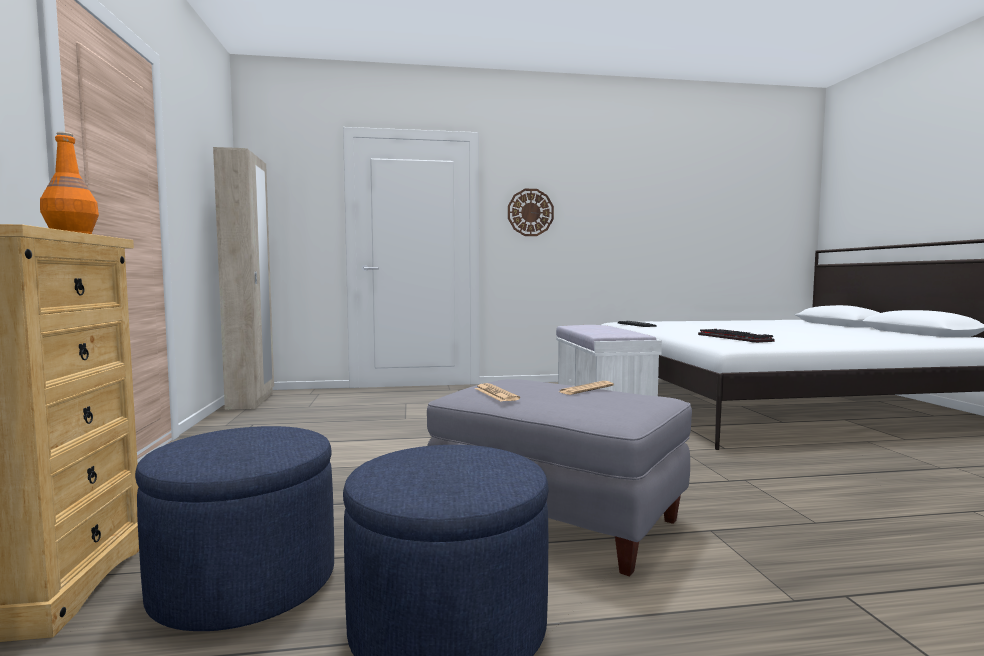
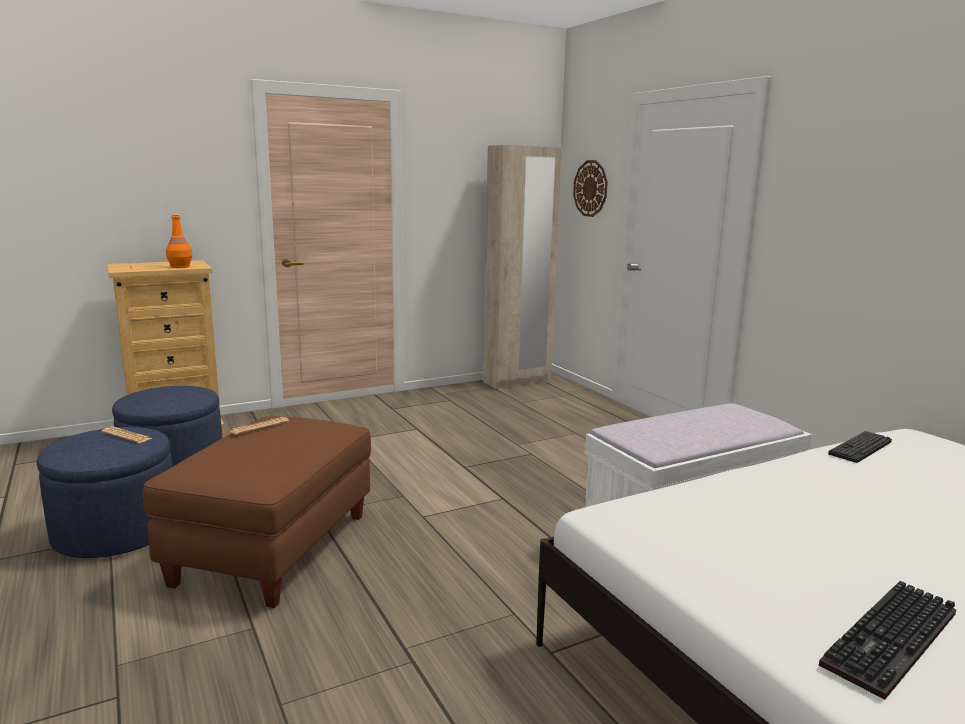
camera: 70 degrees right, 10 degrees up
(530, 212) = (825, 206): wall clock -> wall clock (590, 188)
(555, 518) = (272, 548): grey ottoman -> brown ottoman
(586, 389) = (283, 453): newspaper -> newspaper (127, 436)
(736, 338) = (722, 523): keyboard -> keyboard (893, 642)

